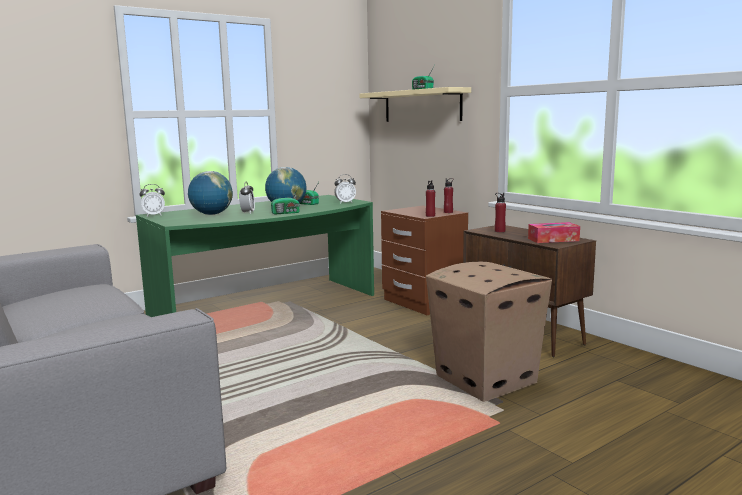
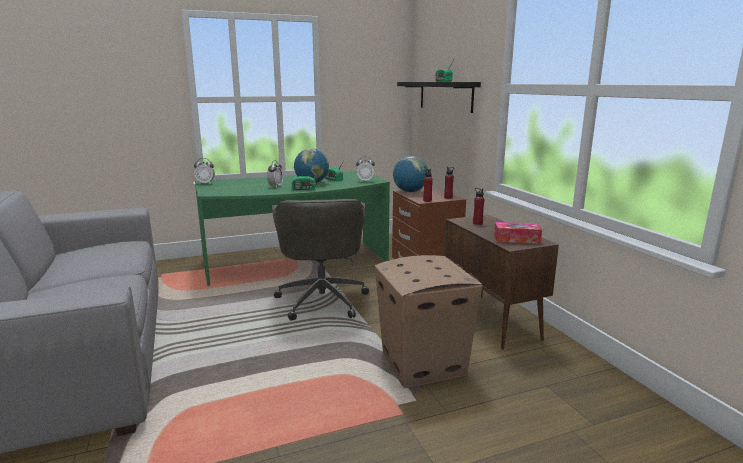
camera: 15 degrees right, 5 degrees up
(212, 214) = (247, 186): globe -> globe (410, 192)
(328, 337) = (322, 299): none -> grey office chair
(421, 106) = (445, 96): beige shelf -> black shelf

